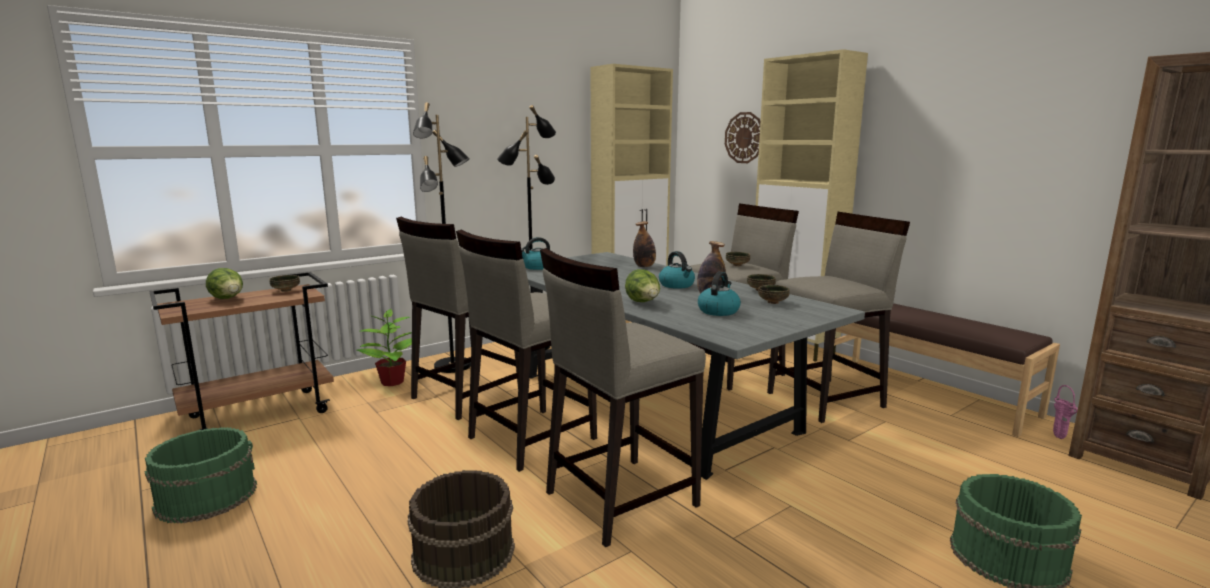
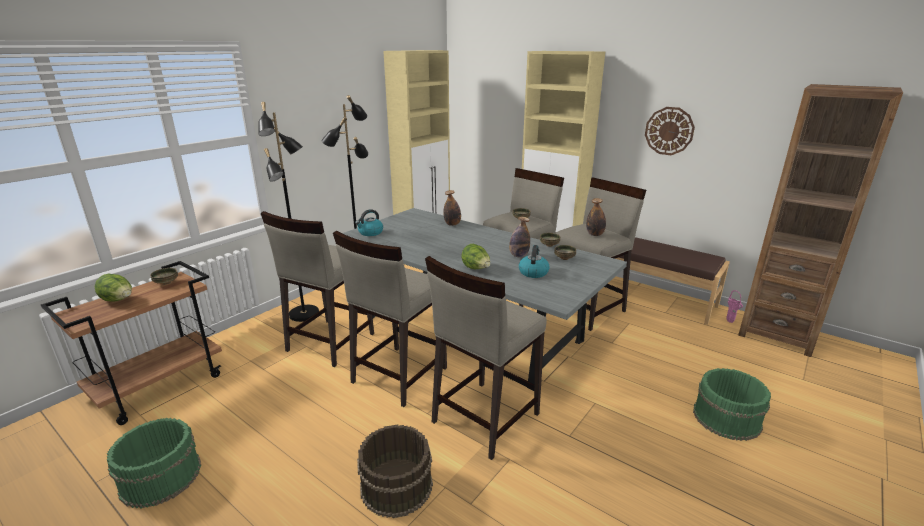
camera: 15 degrees left, 10 degrees up
(391, 382) = (260, 337): potted plant -> none
(677, 285) = (489, 245): kettle -> none
(744, 137) = (506, 107): wall clock -> wall clock (669, 131)
(832, 283) = (595, 234): none -> bottle

